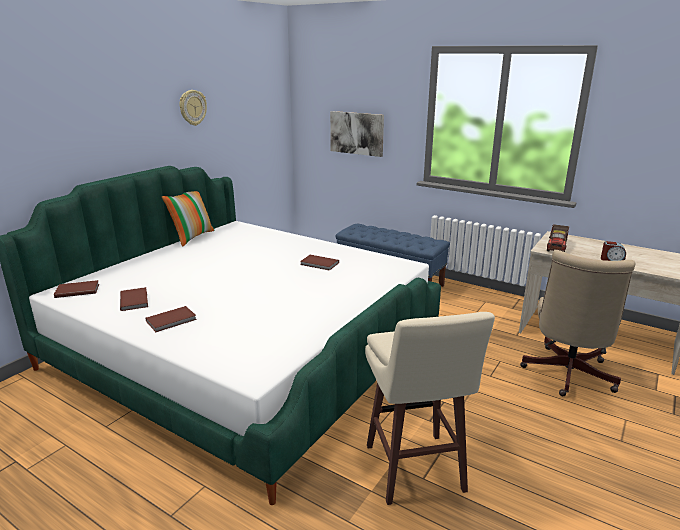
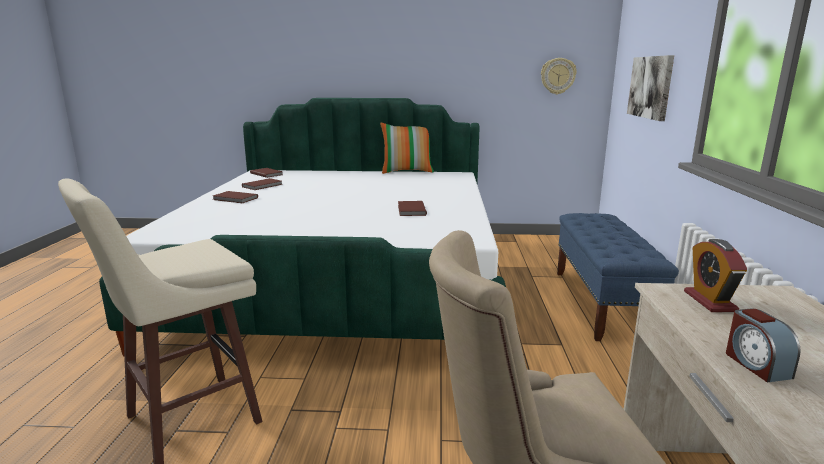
camera: 60 degrees right, 5 degrees down
(192, 107) = (450, 44): wall clock -> wall clock (558, 76)
(557, 247) = (709, 301): toy truck -> alarm clock

